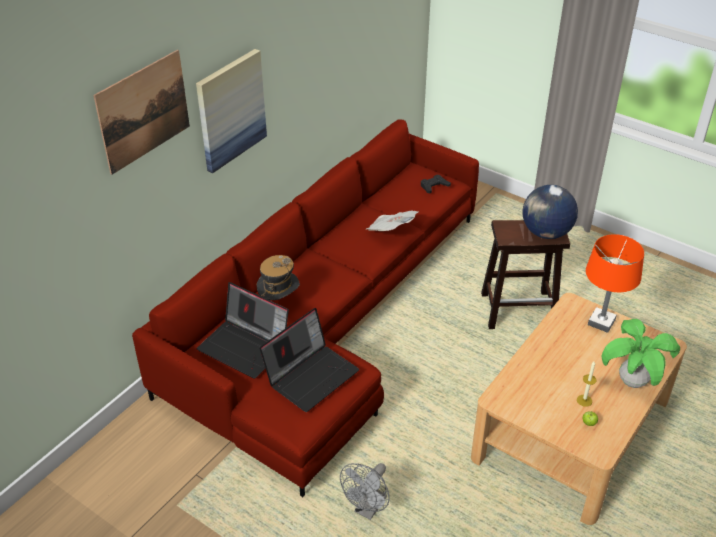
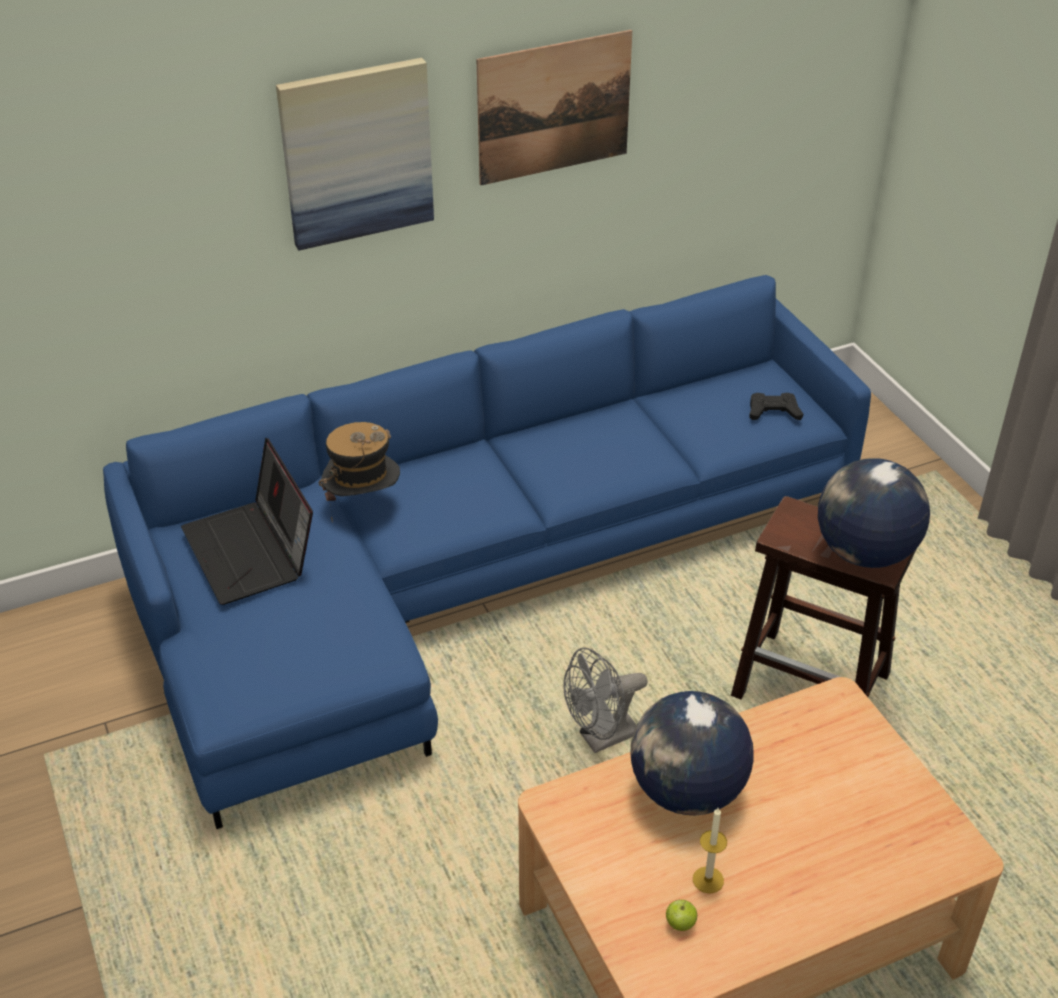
camera: 30 degrees right, 0 degrees up
(144, 111) = (153, 104): picture -> picture (554, 107)
(311, 375) = (307, 635): laptop -> none
(326, 321) = (476, 573): red sofa -> blue sofa
(368, 509) = (294, 897): grey fan -> grey fan (601, 738)
(391, 231) = (635, 460): newspaper -> none
(544, 368) = (686, 791): none -> globe
(601, 322) = (864, 757): orange table lamp -> none
(632, 382) = (830, 889): potted plant -> none

